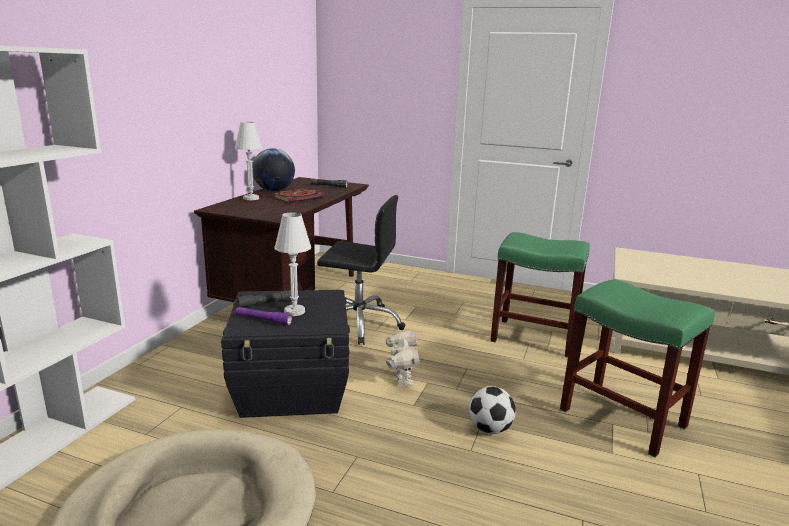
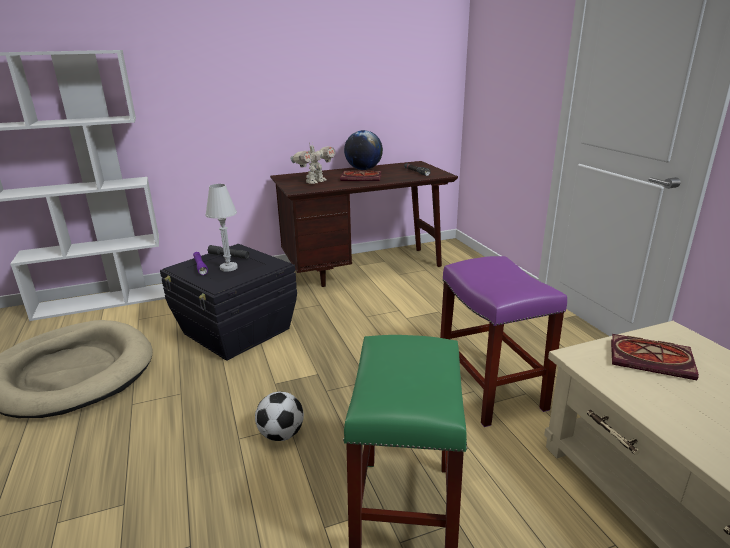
camera: 50 degrees right, 5 degrees up
(251, 198) = (328, 173): white table lamp -> none
(359, 323) = (365, 306): black office chair -> none
(402, 380) = (305, 362): toy robot -> toy robot (315, 182)
(535, 337) = (491, 389): green stool -> purple stool
(649, 265) = (652, 359): none -> book

